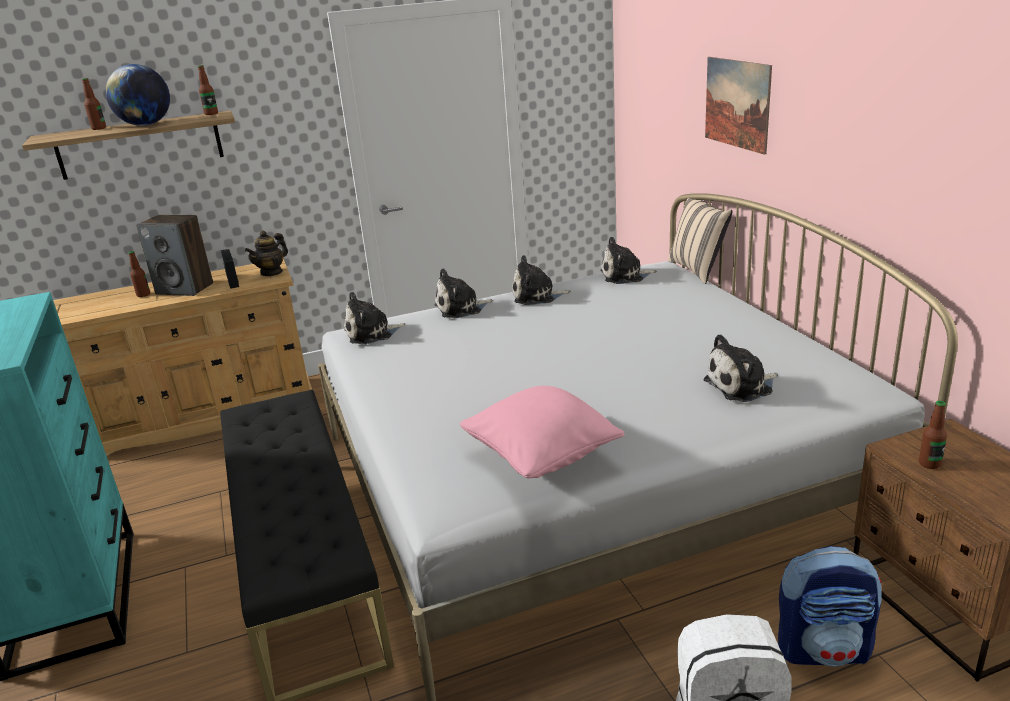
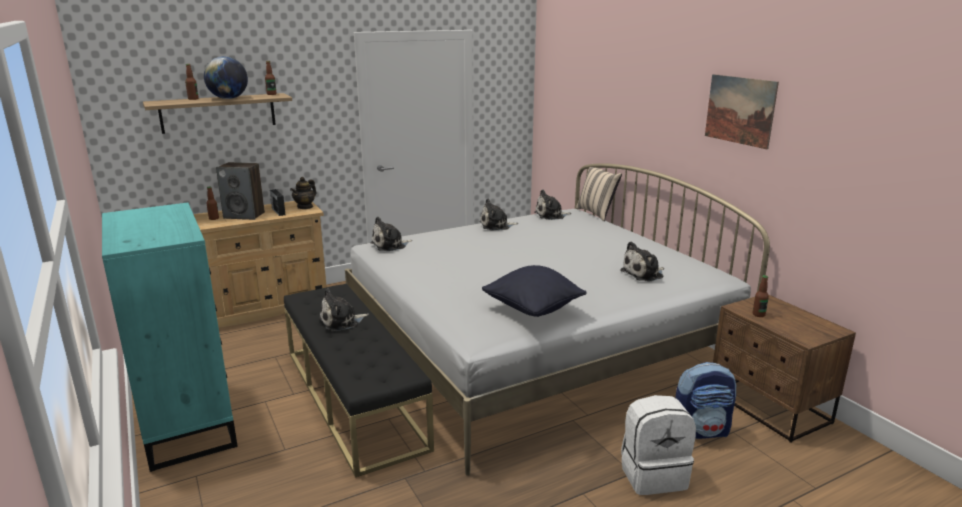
camera: 10 degrees left, 5 degrees down
(461, 308) = (447, 232): plush toy -> plush toy (342, 321)
(542, 457) = (533, 310): pink pillow -> black pillow
(737, 103) = (625, 106): picture -> picture (740, 110)

